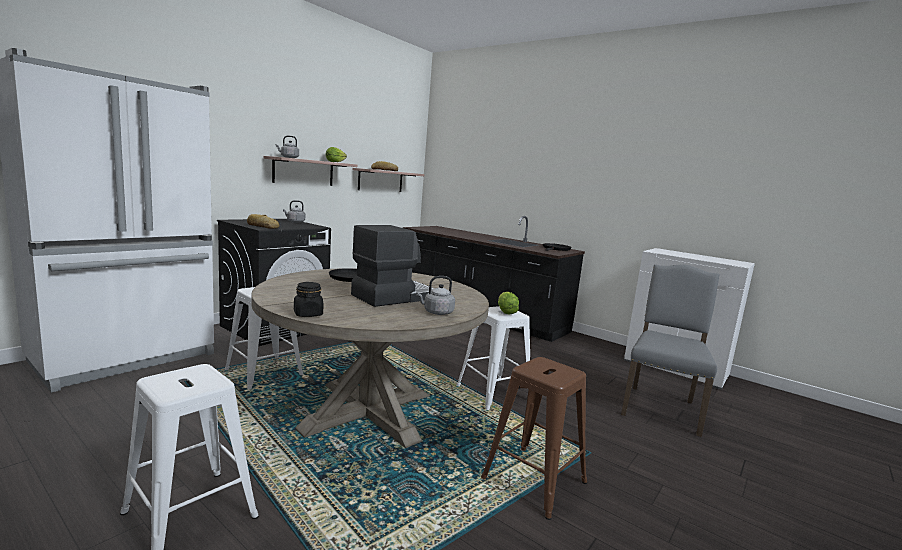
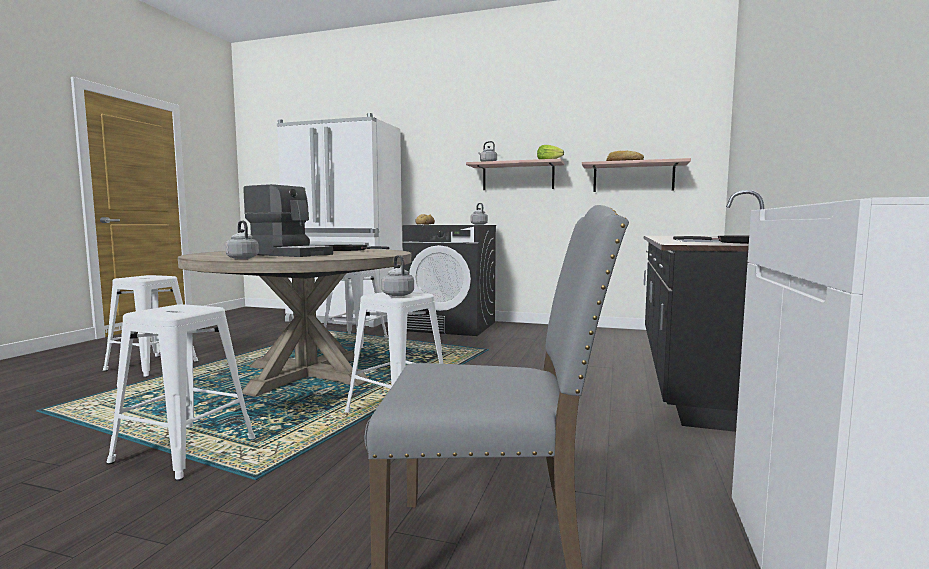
camera: 70 degrees right, 5 degrees down
(308, 314) = (211, 252): black jar -> none
(506, 312) = (397, 295): lettuce -> grey kettle
(534, 481) = (183, 451): brown stool -> white stool

